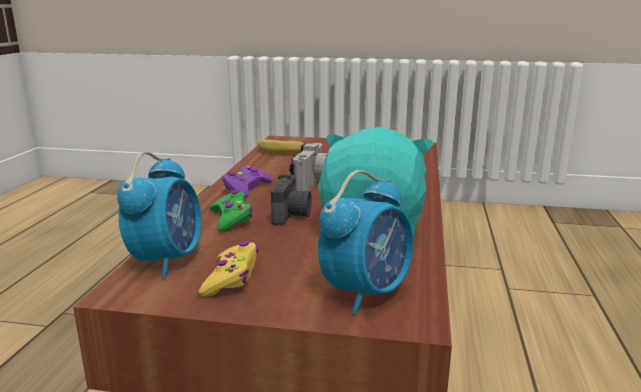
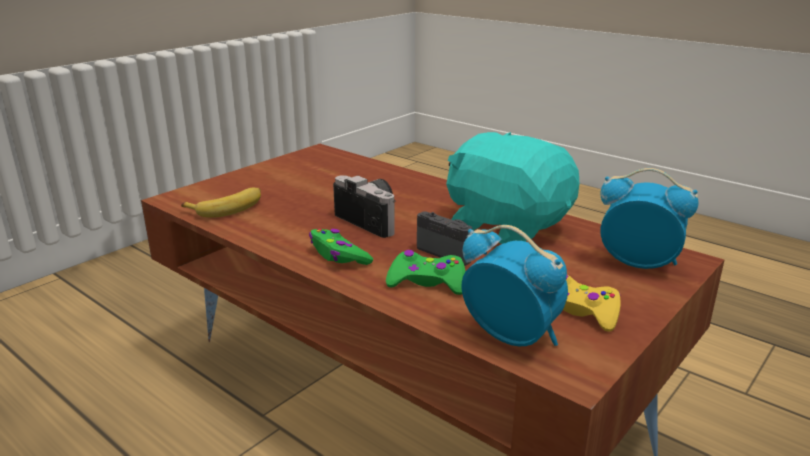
camera: 60 degrees left, 5 degrees up
(246, 188) = (338, 255): purple game controller -> green game controller
(367, 292) = (637, 263): alarm clock -> alarm clock turned 45 degrees counterclockwise

